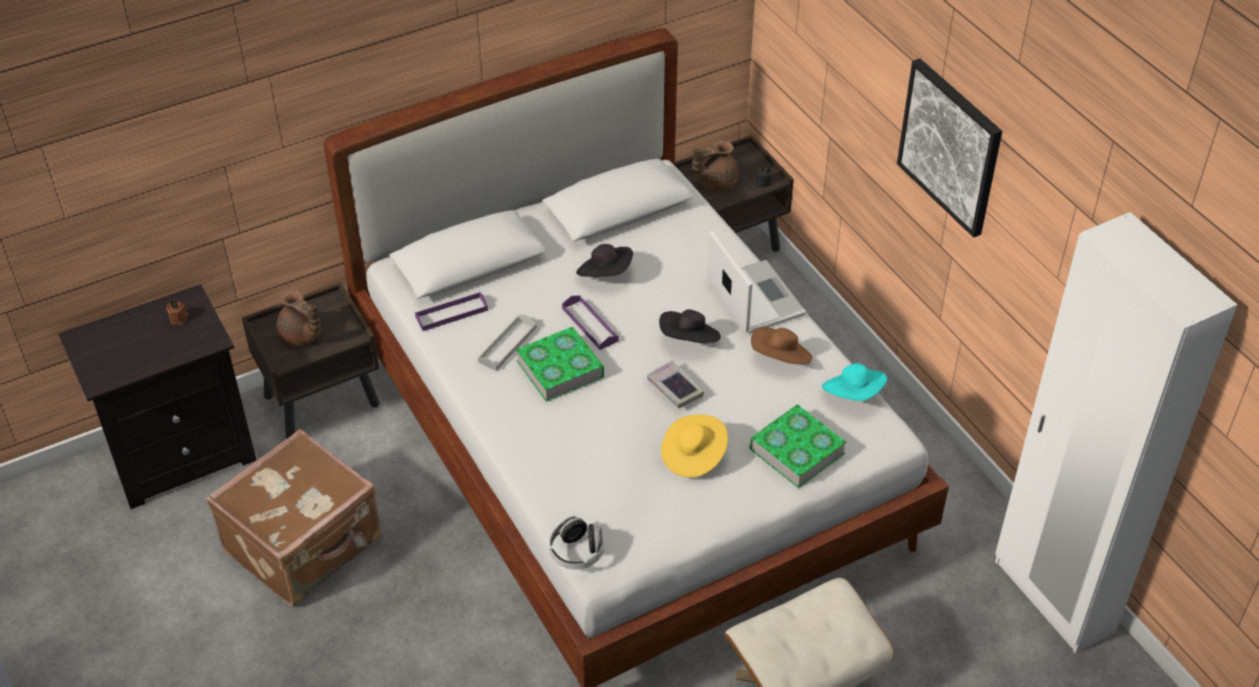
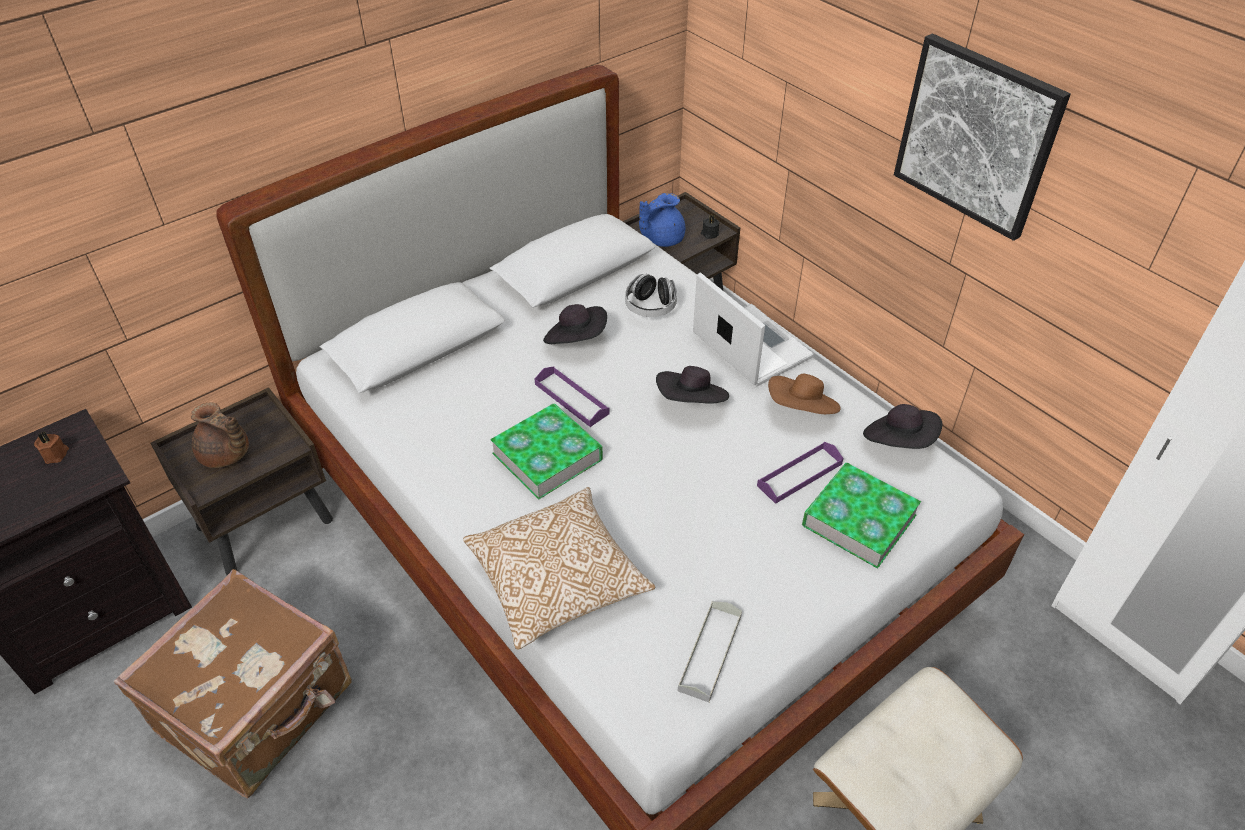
camera: 10 degrees left, 0 degrees up
(451, 313) = (404, 406): purple tray -> purple tray (799, 475)
(507, 345) = (478, 435): grey tray -> grey tray (710, 652)
(548, 463) = (557, 580): none -> pillow
(577, 552) = (622, 705): headphones -> headphones (650, 307)
(674, 388) = (690, 461): book -> none
(693, 456) = (737, 544): yellow hat -> none
(715, 182) = (661, 239): brown teapot -> blue teapot
(853, 395) = (899, 442): turquoise hat -> black hat

